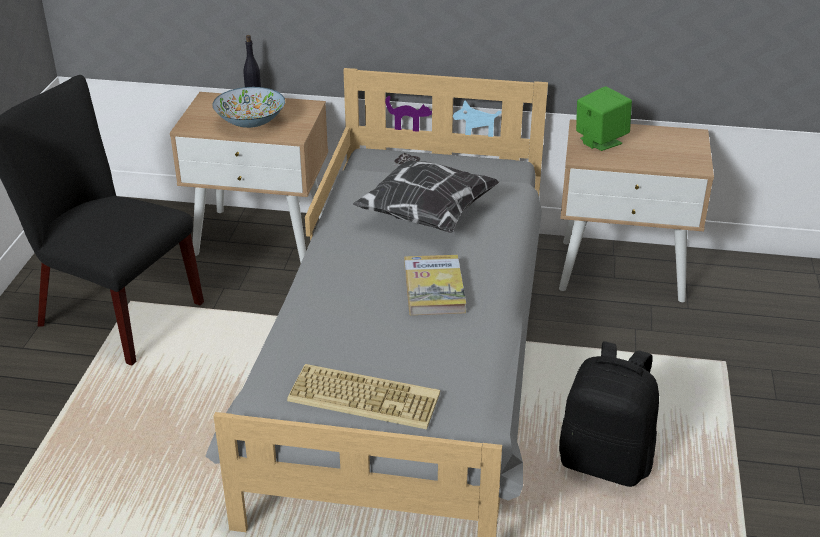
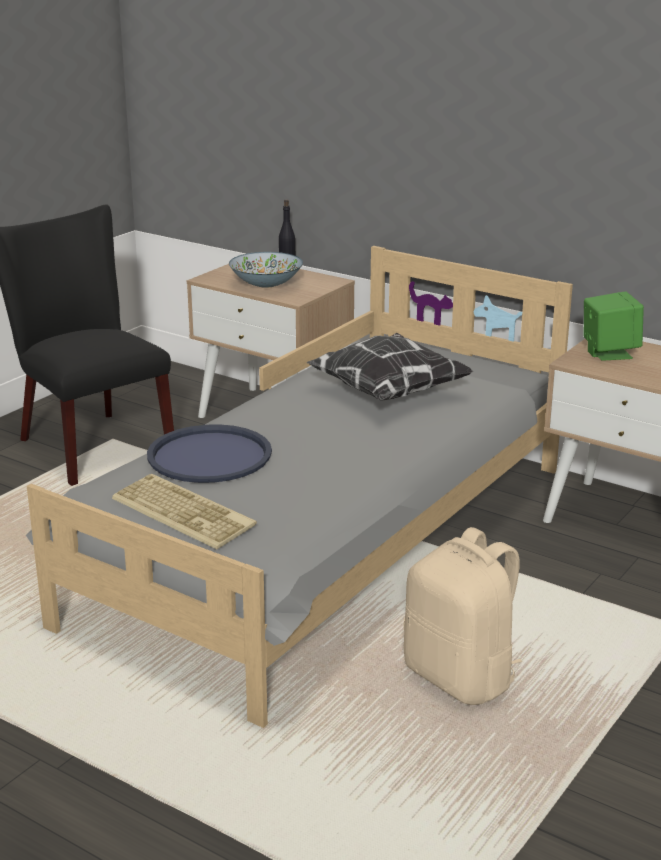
camera: 25 degrees right, 10 degrees down
(332, 326) = (209, 455): none -> blue tray
(434, 288) = (337, 448): book -> none
(605, 461) = (461, 677): black backpack -> beige backpack

